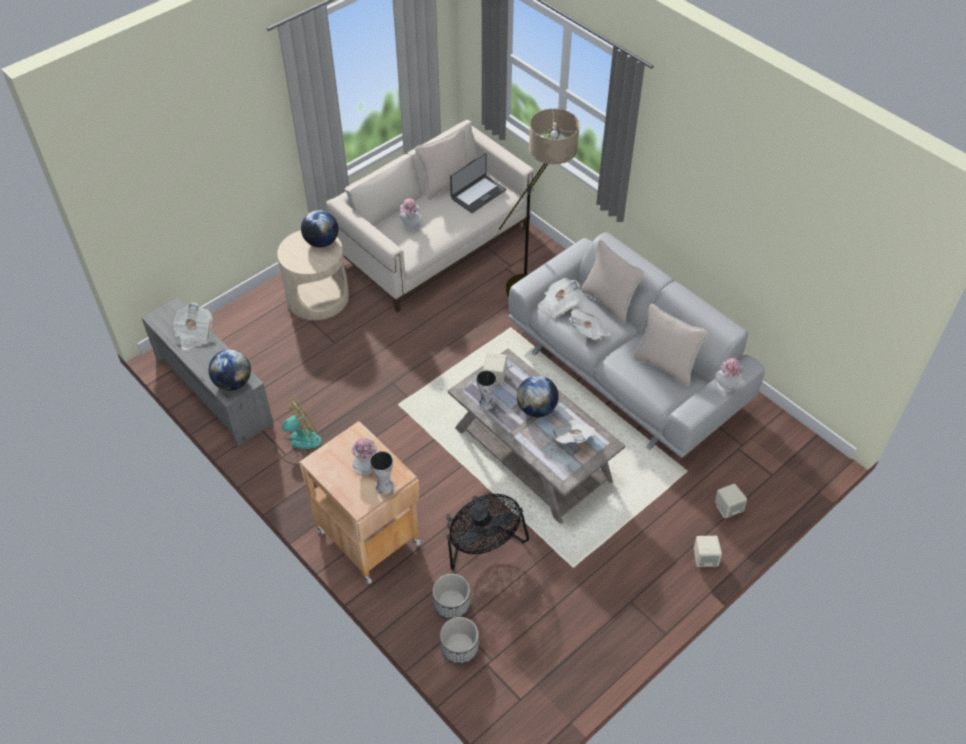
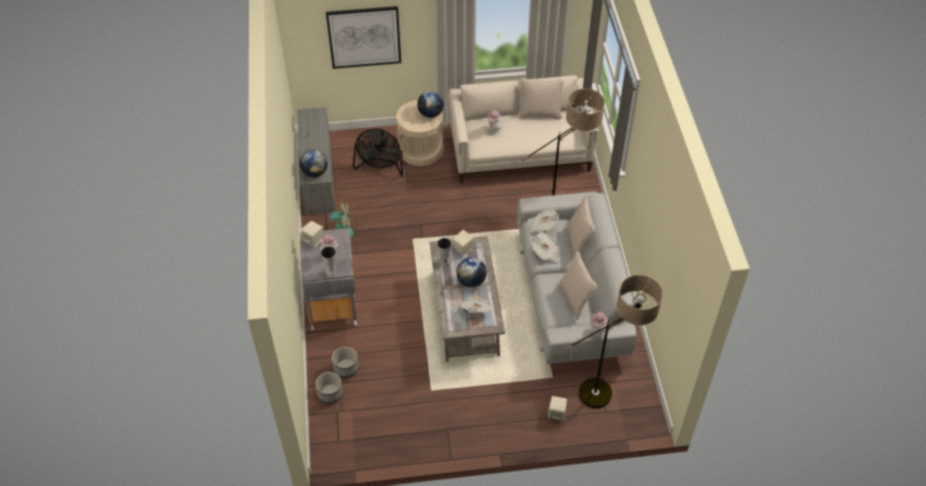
camera: 35 degrees right, 0 degrees up
(194, 334) = (316, 134): newspaper -> none
(202, 174) = (364, 37): none -> picture
(367, 535) = (333, 303): brown cart -> grey cart
(478, 194) = (555, 129): laptop -> none
(479, 543) = (390, 345): black fan -> black fan (379, 165)
(704, 559) = (514, 433): beige speaker -> beige speaker (313, 240)
(756, 452) = (608, 392): none -> floor lamp

